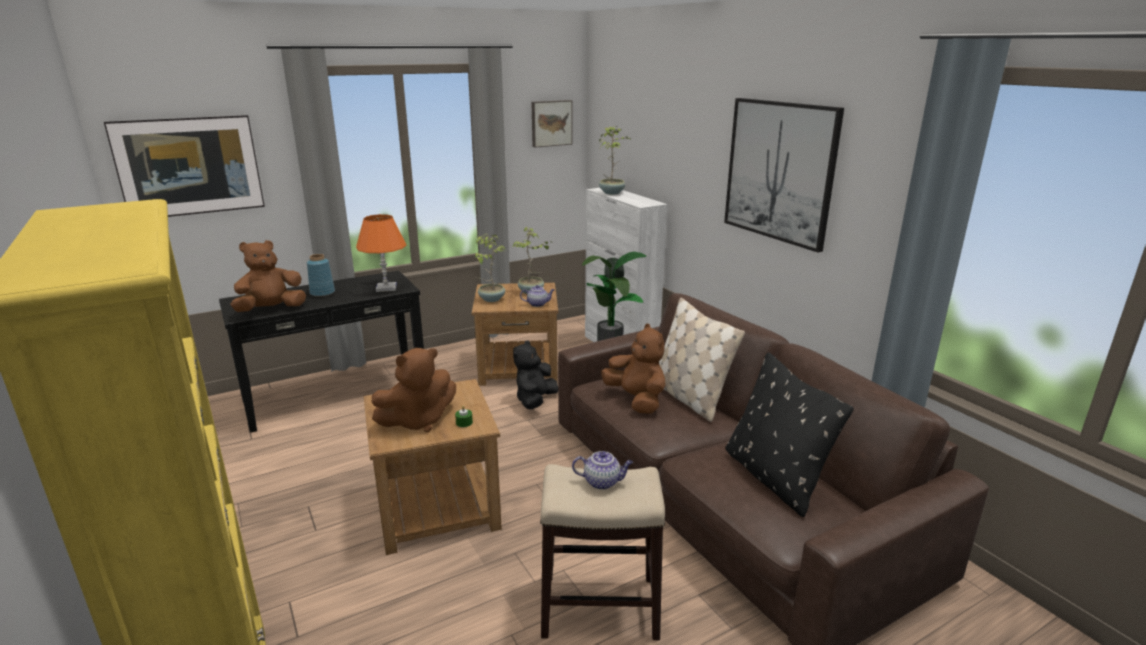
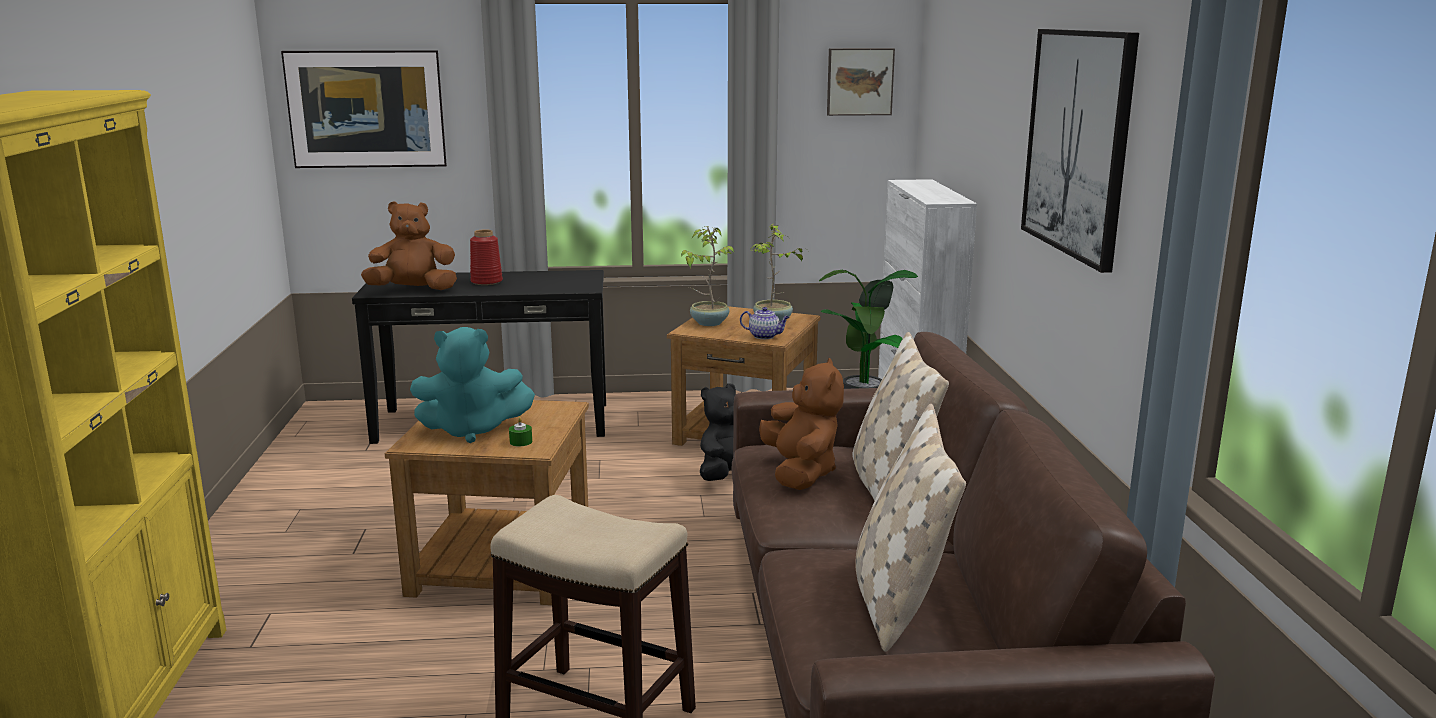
camera: 25 degrees right, 5 degrees down
(322, 293) = (486, 281): blue vase -> red vase
(386, 288) = (564, 285): orange table lamp -> none
(418, 421) = (472, 430): brown plush toy -> turquoise plush toy
(602, 482) = (596, 524): teapot -> none
(612, 193) = (917, 186): potted plant -> none
(774, 478) = (898, 599): black pillow -> beige pillow

